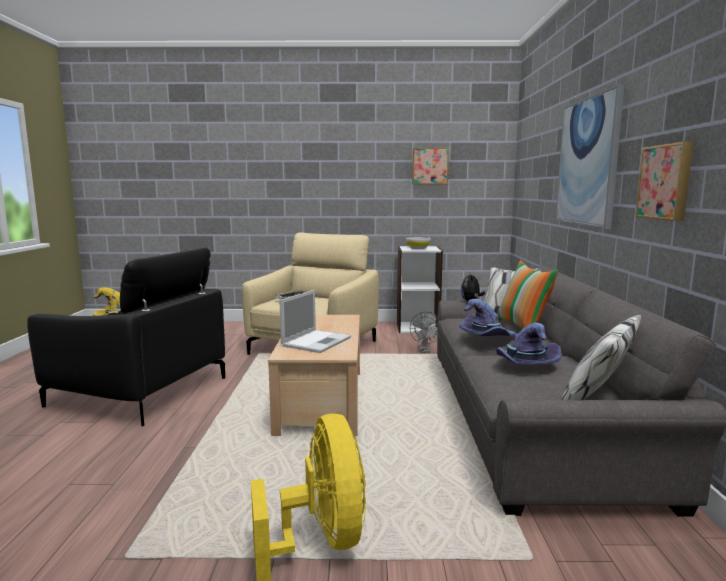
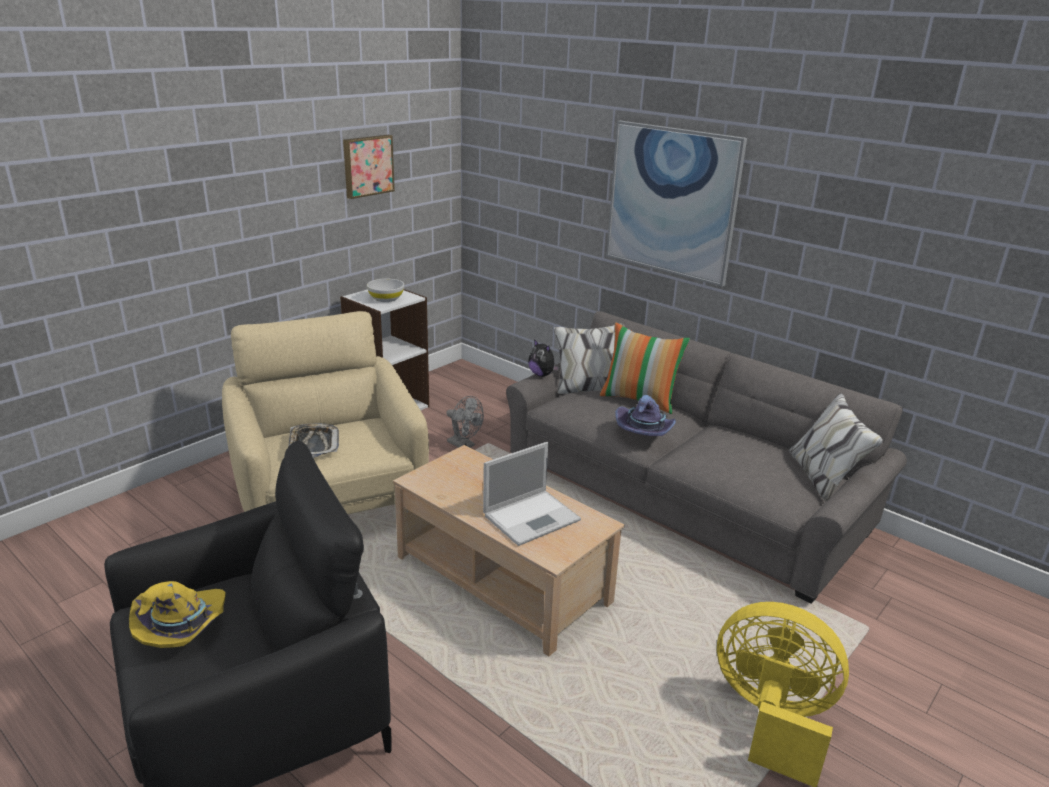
camera: 50 degrees left, 15 degrees up
(317, 341) = (532, 517): laptop -> laptop turned 75 degrees clockwise
(524, 365) = (737, 459): purple hat -> none
(666, 182) = (822, 260): picture -> none

